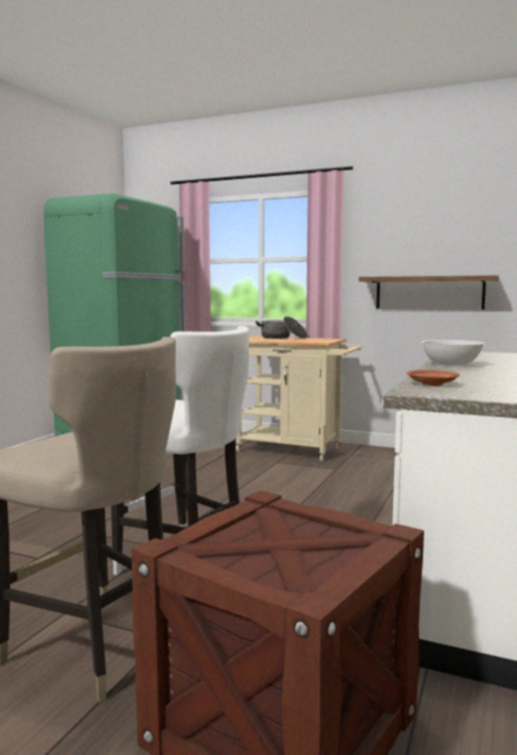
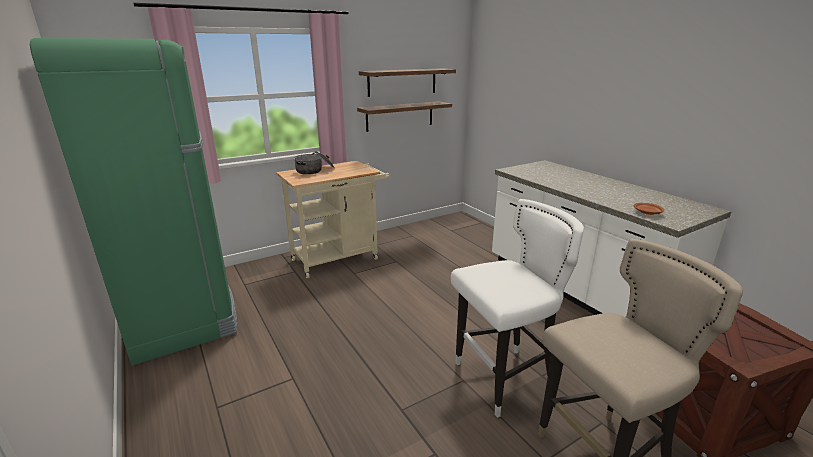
camera: 55 degrees left, 15 degrees up
(435, 247) = (402, 82): none -> shelf
(451, 364) = (568, 187): white bowl -> none

